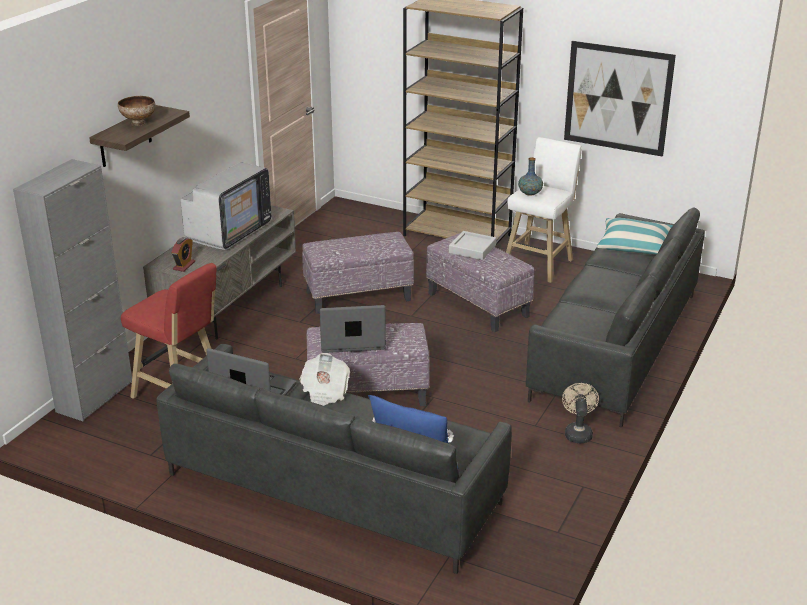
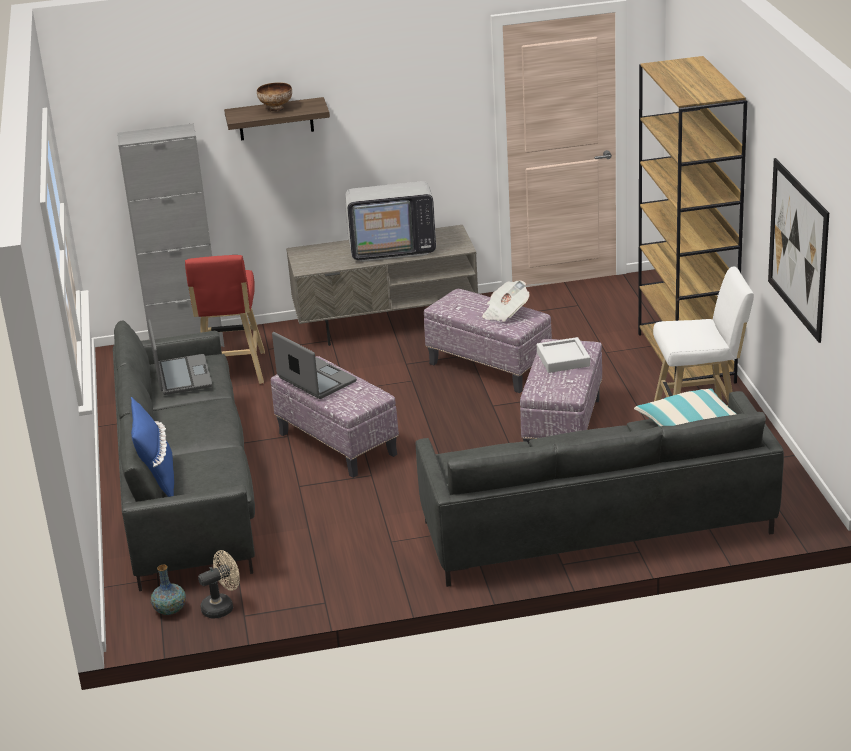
camera: 55 degrees right, 0 degrees up
(184, 265) = (309, 260): alarm clock -> none
(324, 392) = (215, 403): newspaper -> newspaper (505, 313)
(530, 193) = (677, 327): vase -> vase (170, 610)
(577, 432) = (407, 567): beige fan -> beige fan (222, 607)

